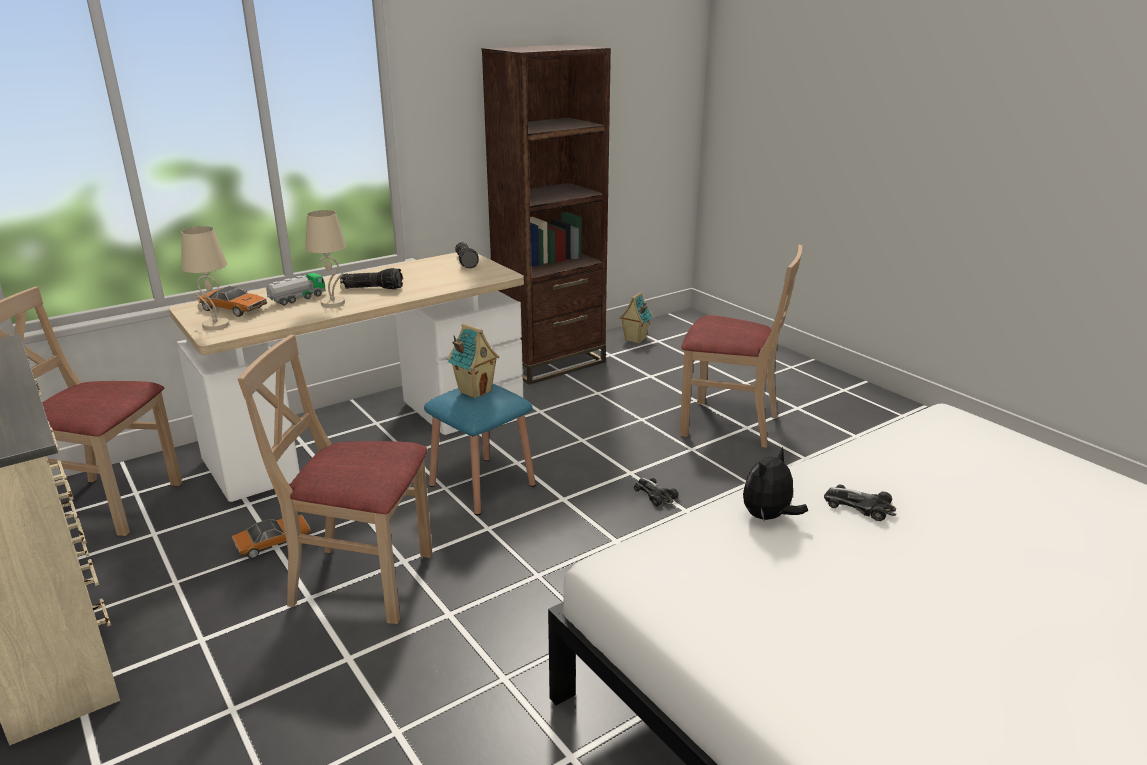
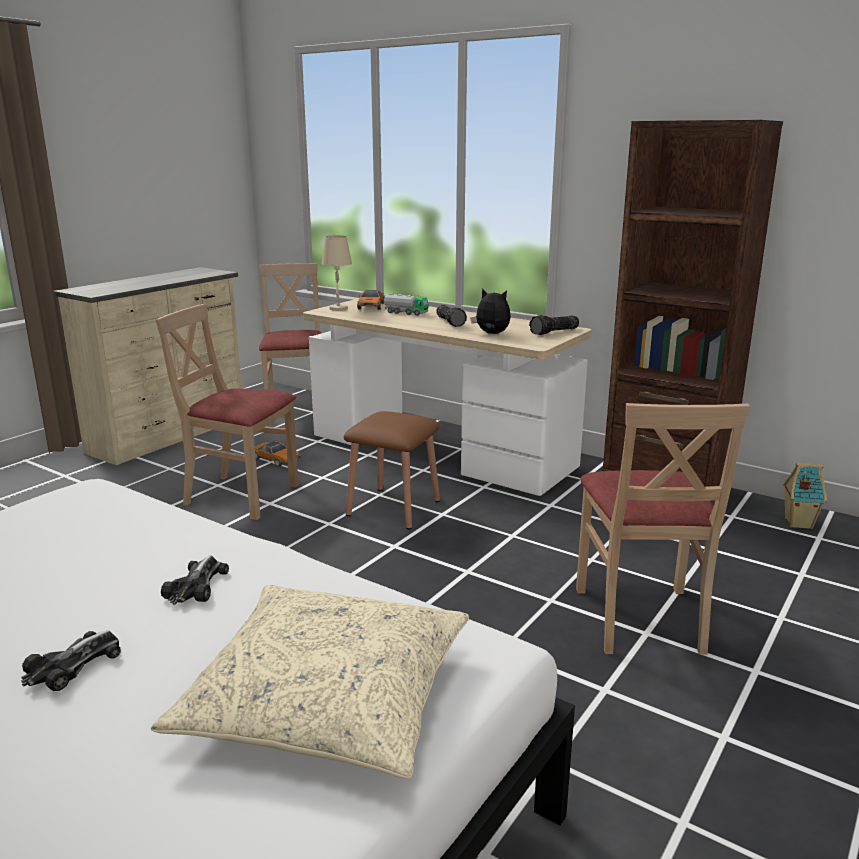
camera: 70 degrees right, 5 degrees down
(333, 303) = (406, 320): beige table lamp -> none
(362, 581) = (241, 495): beige chair -> beige chair turned 60 degrees counterclockwise
(475, 391) = (397, 417): toy house -> none
(482, 485) = (393, 507): blue stool -> brown stool
(655, 494) = (433, 591): toy car -> toy car (74, 665)
(768, 517) = (168, 539): plush toy -> plush toy (491, 334)
(1005, 468) = (328, 697): none -> beige pillow

